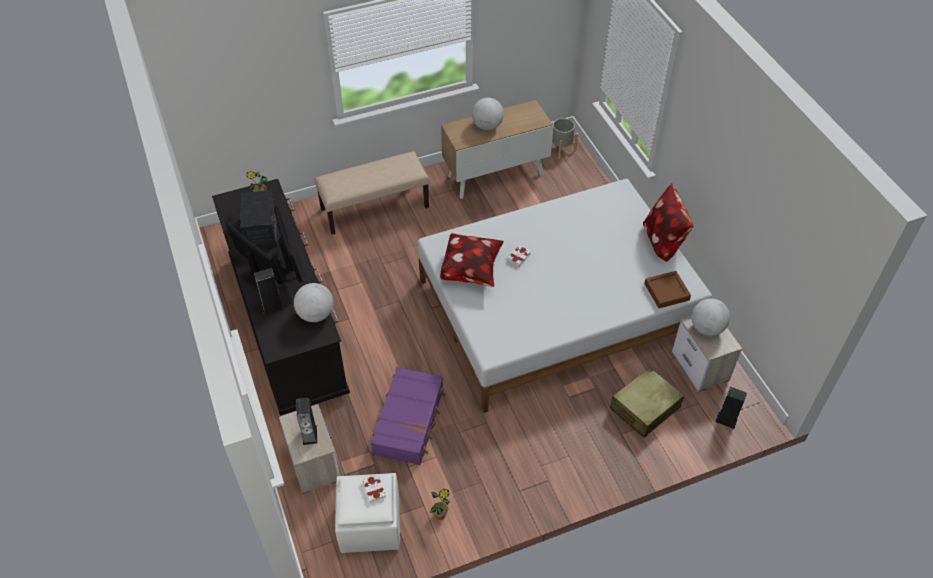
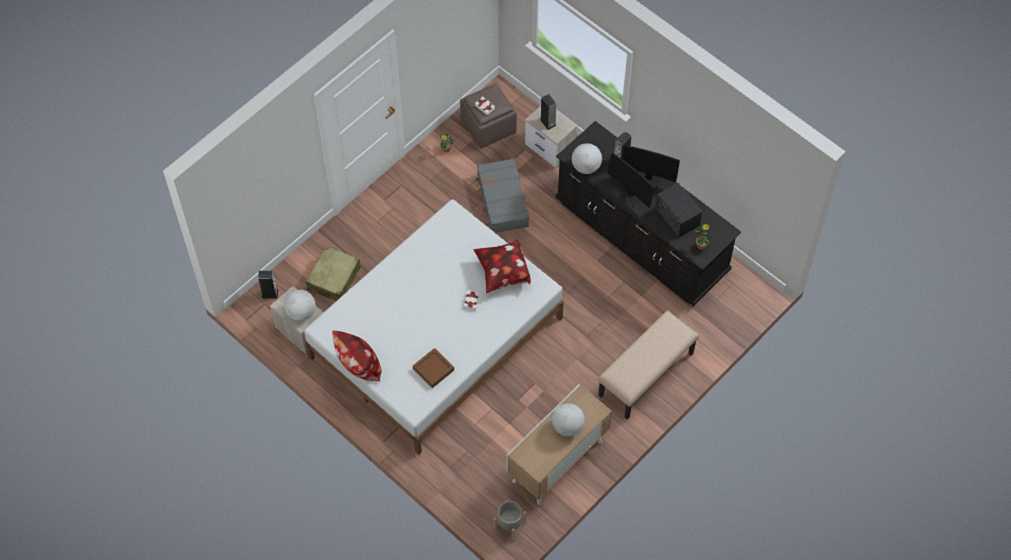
camera: 155 degrees right, 10 degrees up
(369, 525) = (488, 126): white ottoman -> brown ottoman
(409, 421) = (502, 201): purple suitcase -> grey suitcase
(666, 292) = (341, 316): brown tray -> brown tray (433, 369)

